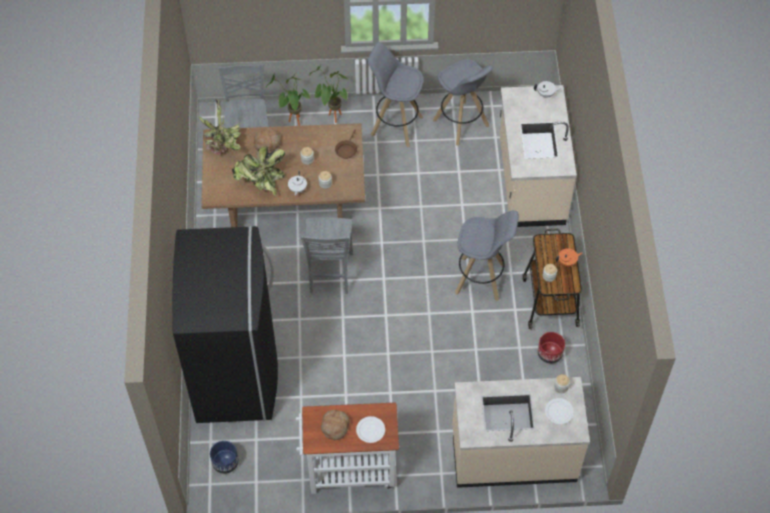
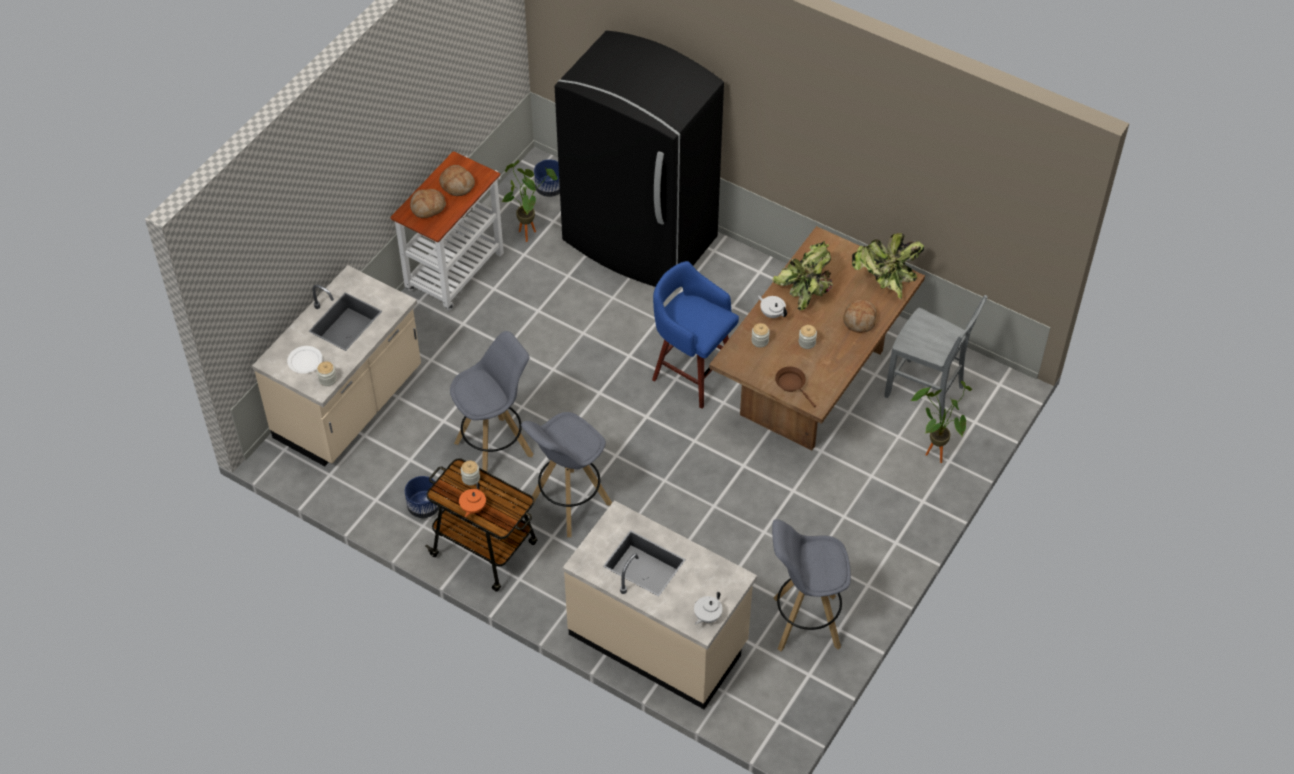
camera: 125 degrees right, 5 degrees down
(329, 274) = (692, 373): grey chair -> blue stool
(332, 118) = (914, 493): potted plant -> potted plant (528, 231)
(371, 430) = (428, 207): white plate -> bread
(395, 125) = (855, 551): grey stool -> grey stool (496, 448)
(550, 354) = (424, 507): red planter -> blue planter

